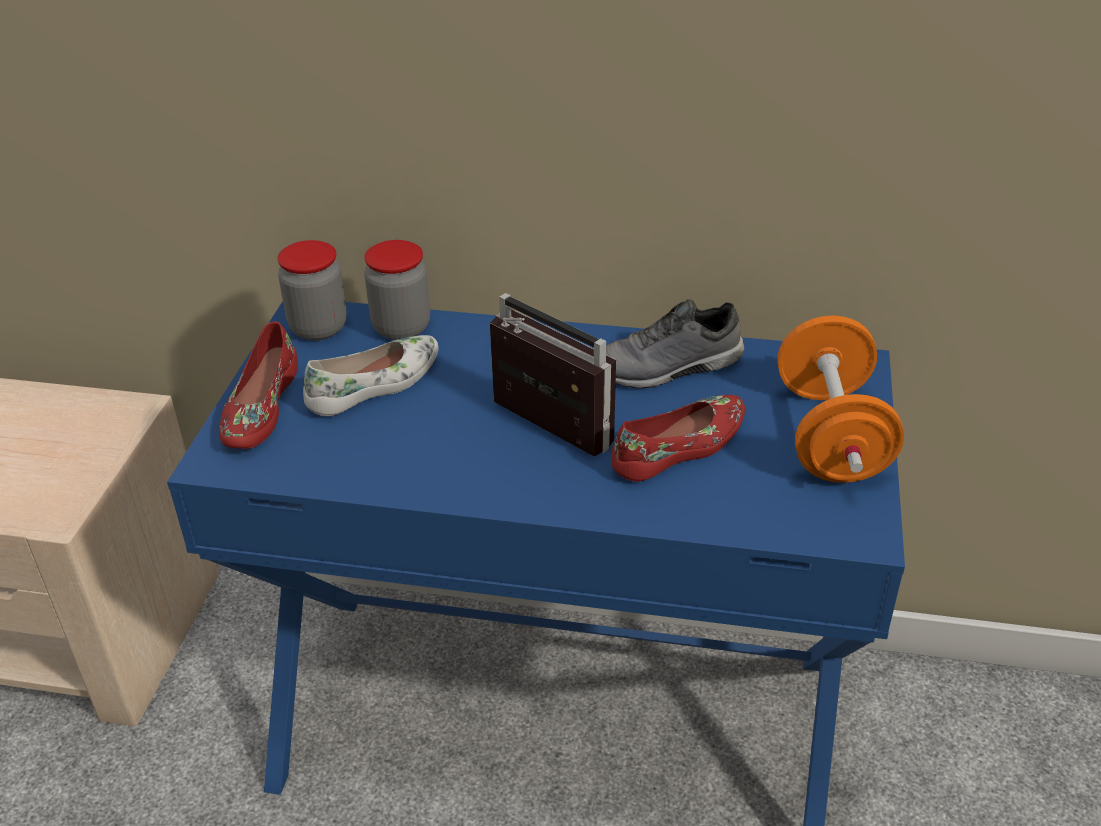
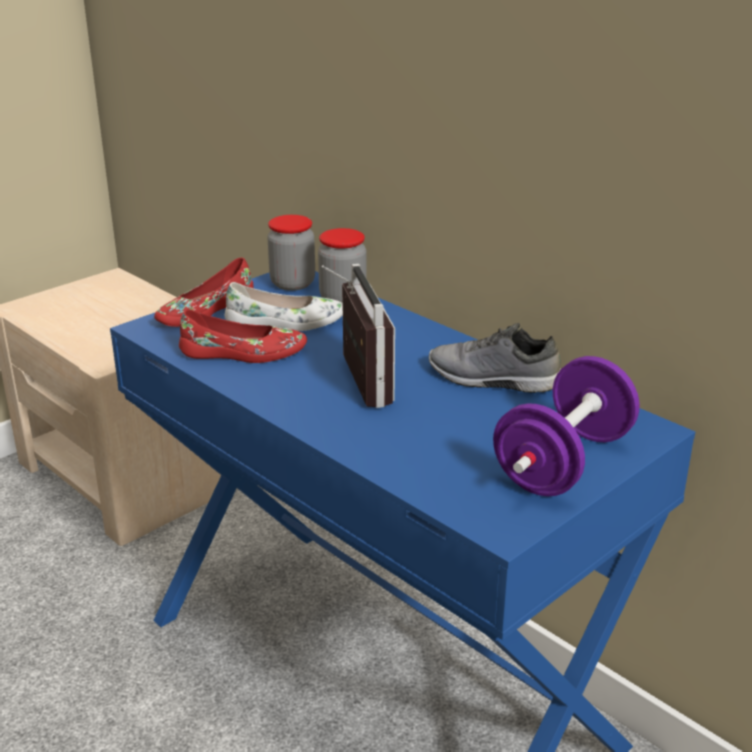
camera: 35 degrees right, 10 degrees down
(681, 448) = (437, 426): red shoe -> red shoe (243, 353)
(830, 436) = (563, 463): orange dumbbell -> purple dumbbell

